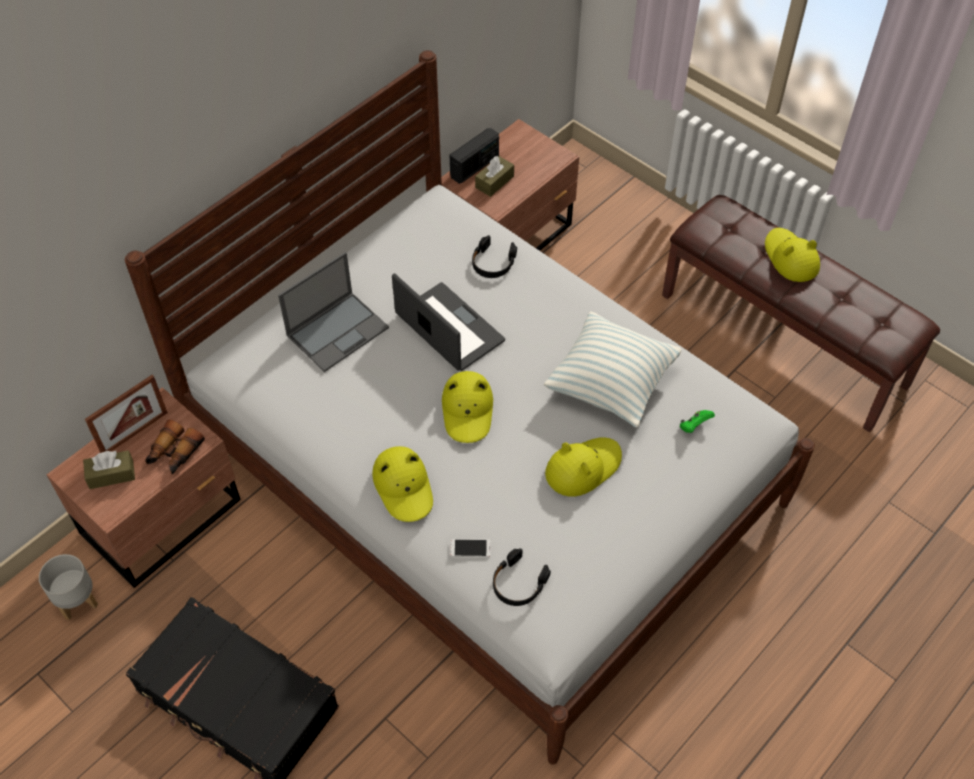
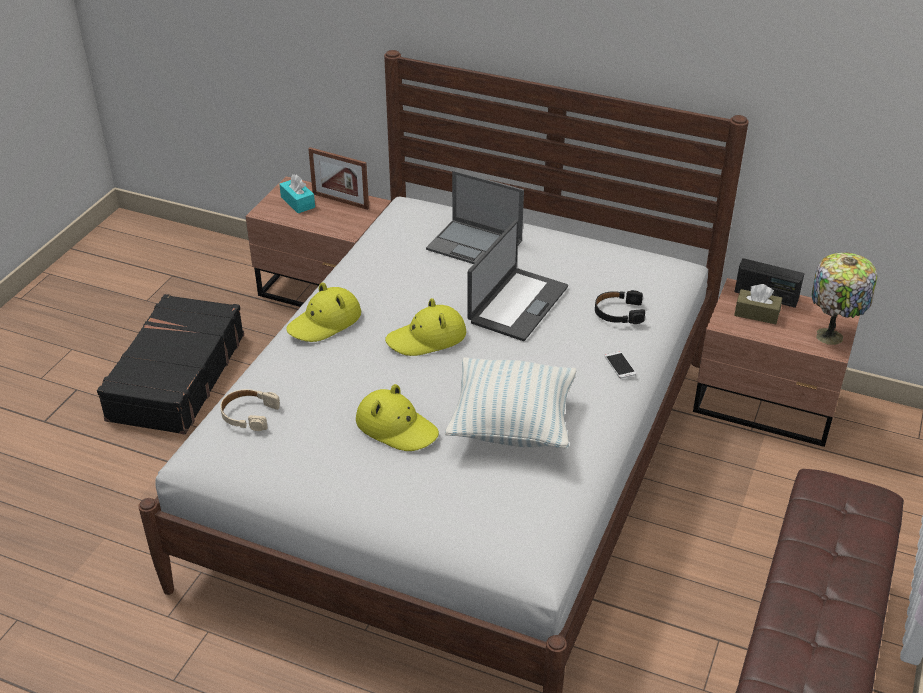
camera: 70 degrees right, 15 degrees down
(78, 600) = (238, 273): grey planter -> none
(111, 475) = (298, 202): brown tissue box -> turquoise tissue box
(174, 454) = (330, 223): binoculars -> none
(470, 548) = (276, 376): phone -> phone (620, 365)
(518, 583) = (248, 414): black headphones -> beige headphones
(543, 150) = (831, 336): none -> table lamp
(694, 426) = (492, 501): green game controller -> none
(790, 258) = (842, 576): yellow hat -> none

